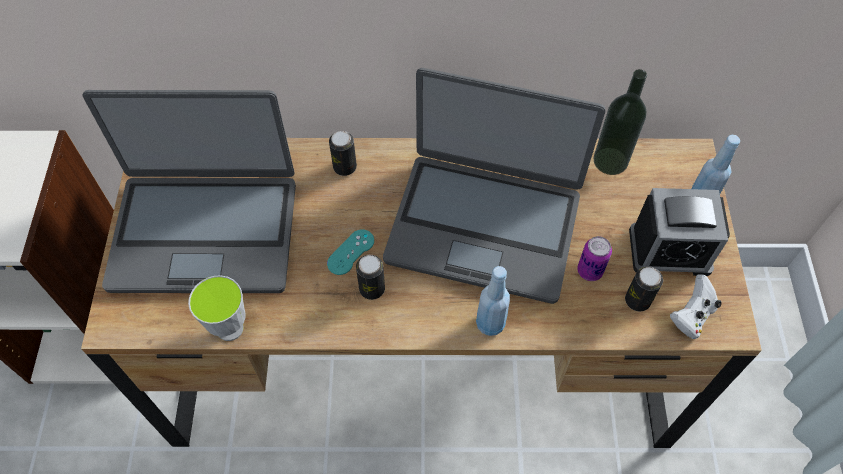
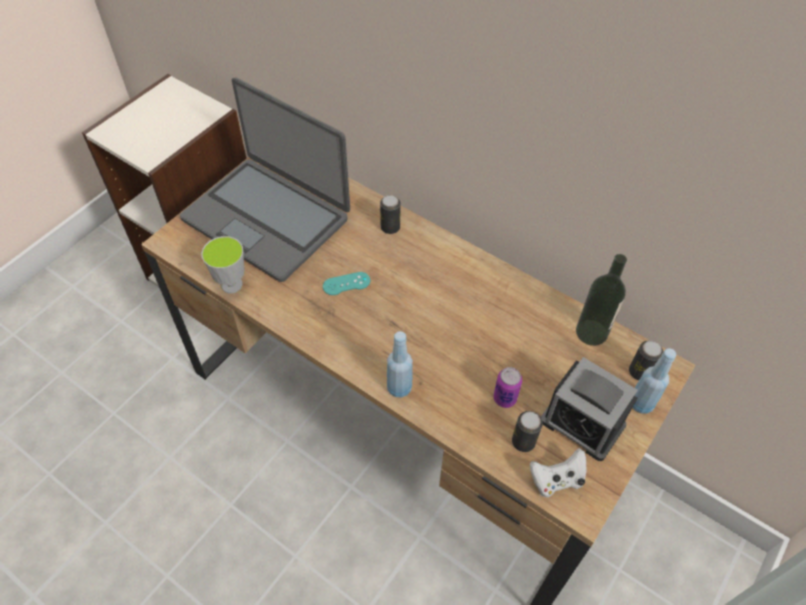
camera: 35 degrees right, 5 degrees down
(372, 289) = (339, 315): can -> can (639, 372)
(484, 225) = (453, 321): laptop -> none

